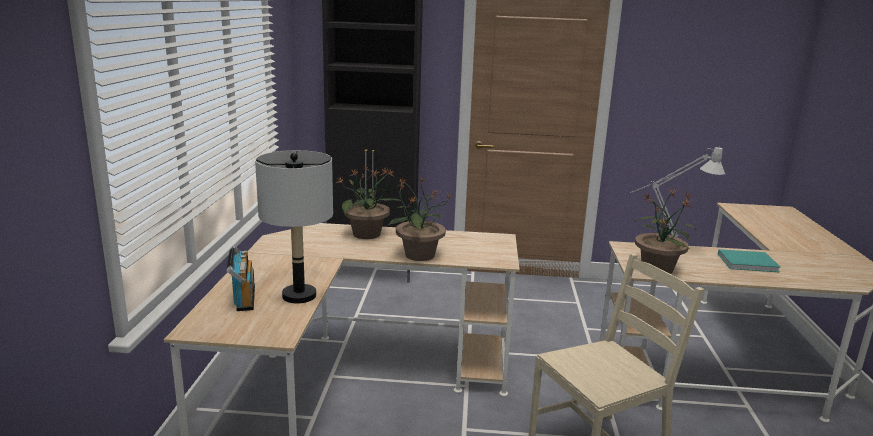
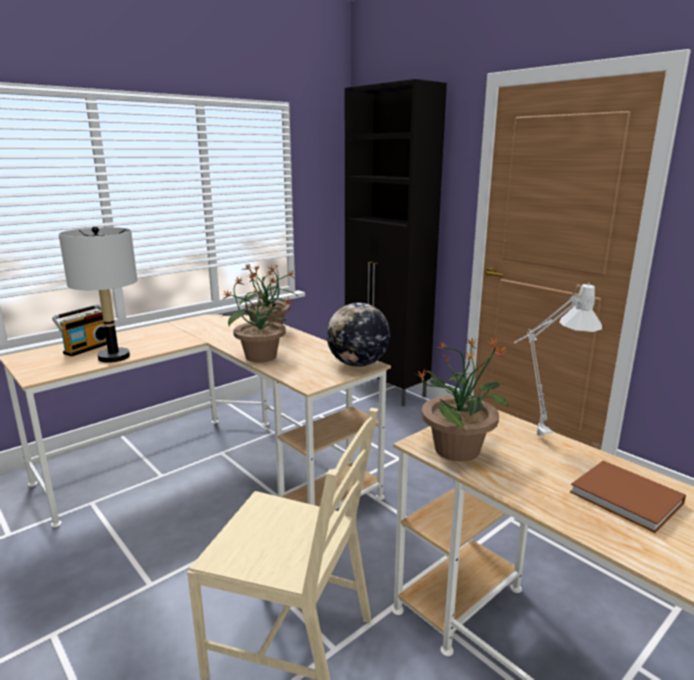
camera: 45 degrees right, 0 degrees up
(496, 239) = (358, 364): none -> globe
(749, 263) = (629, 499): turquoise book -> brown book

